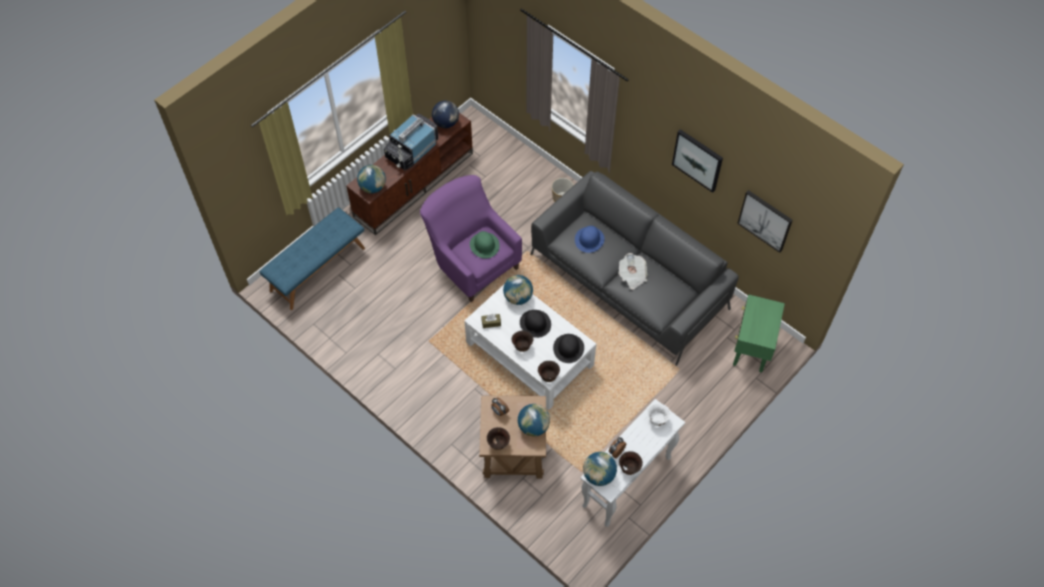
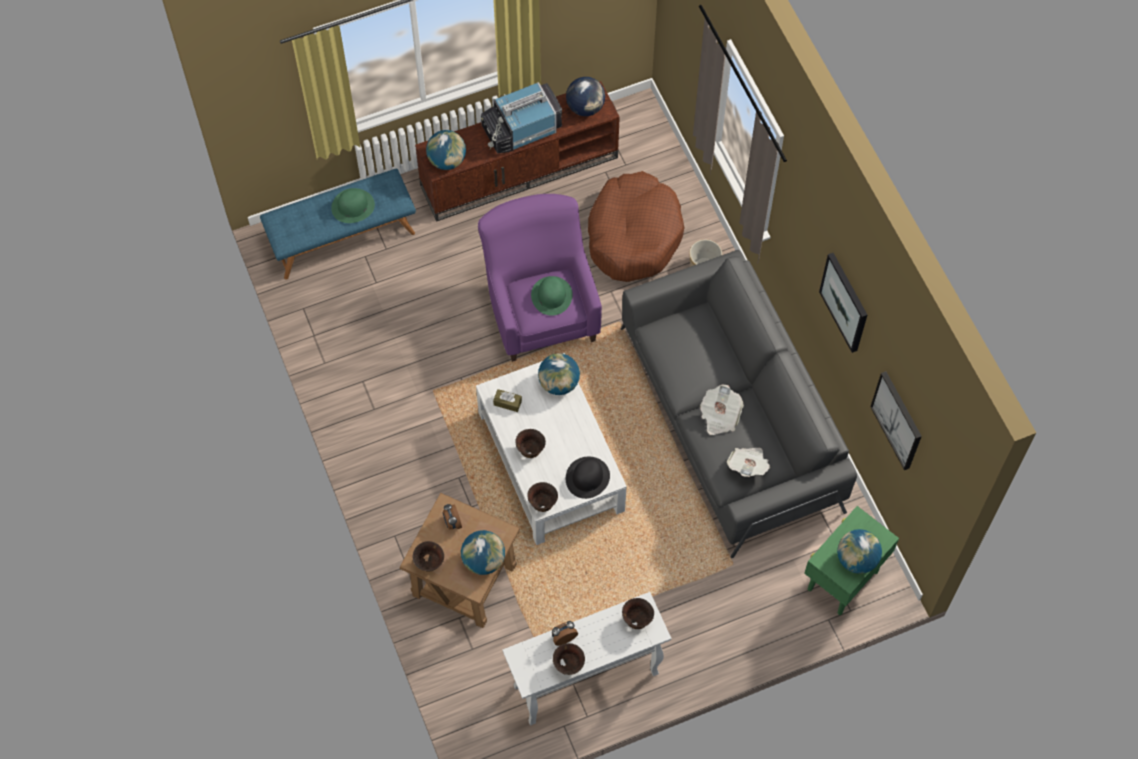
camera: 25 degrees right, 5 degrees up
(321, 241) = (352, 206): none -> green hat
(507, 195) = (633, 235): none -> brown dog bed
(535, 323) = (562, 427): black hat -> none
(589, 239) = (690, 343): blue hat -> none
(598, 475) = (526, 657): globe -> globe (856, 559)
(657, 420) = (637, 620): white bowl -> brown bowl
(667, 298) = (748, 466): none -> newspaper

